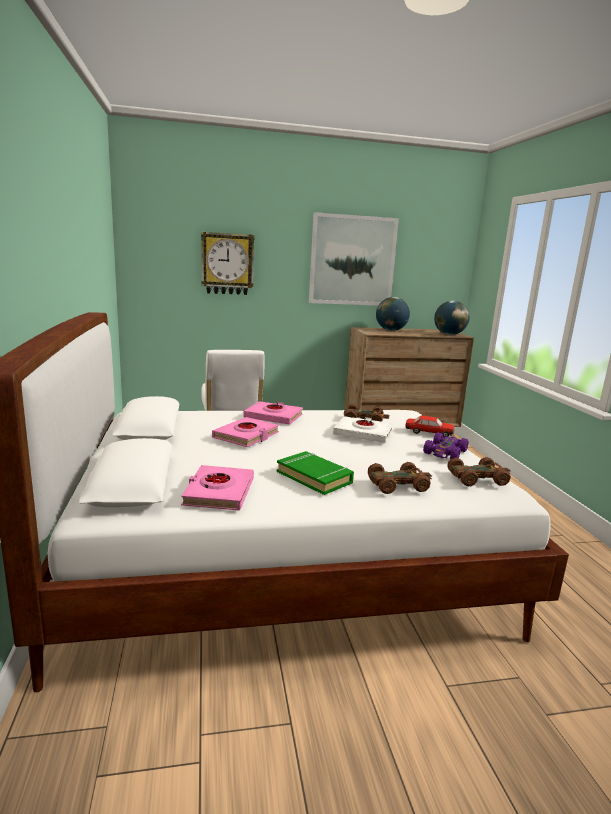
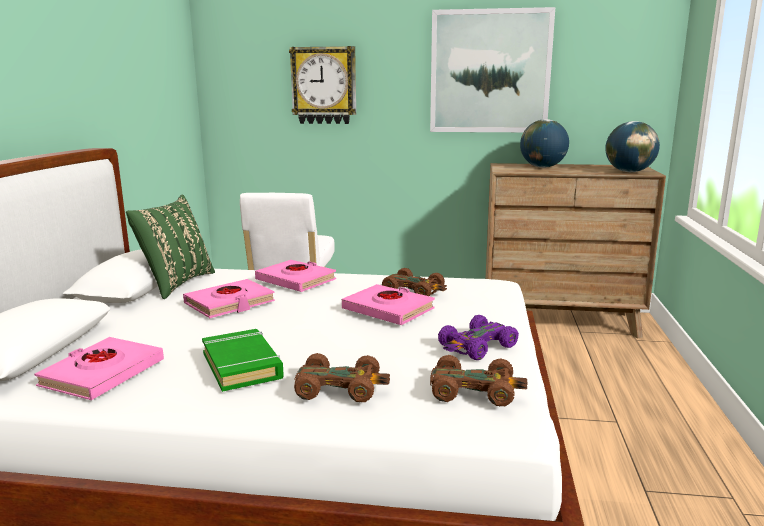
camera: 20 degrees right, 0 degrees up
(182, 424) = (176, 284): none -> green pillow
(363, 433) = (388, 310): white book -> pink book
(428, 433) = (488, 315): toy car -> none

